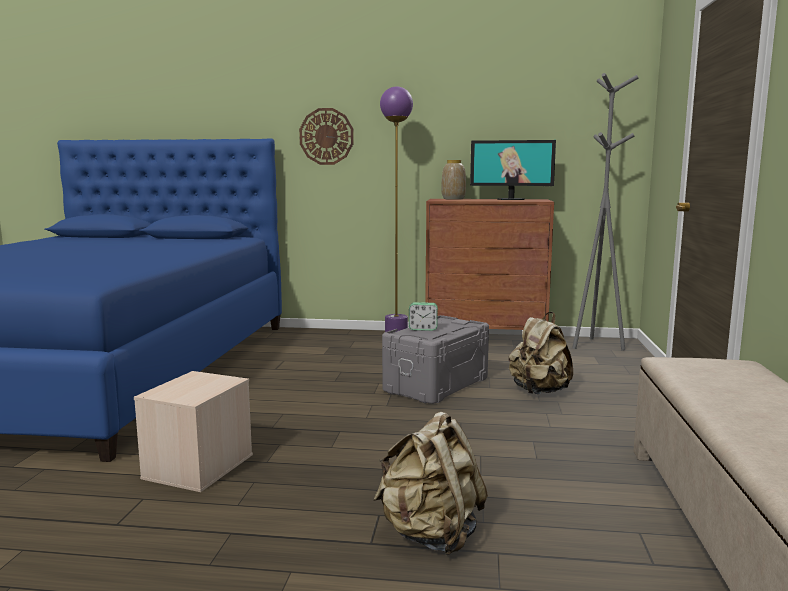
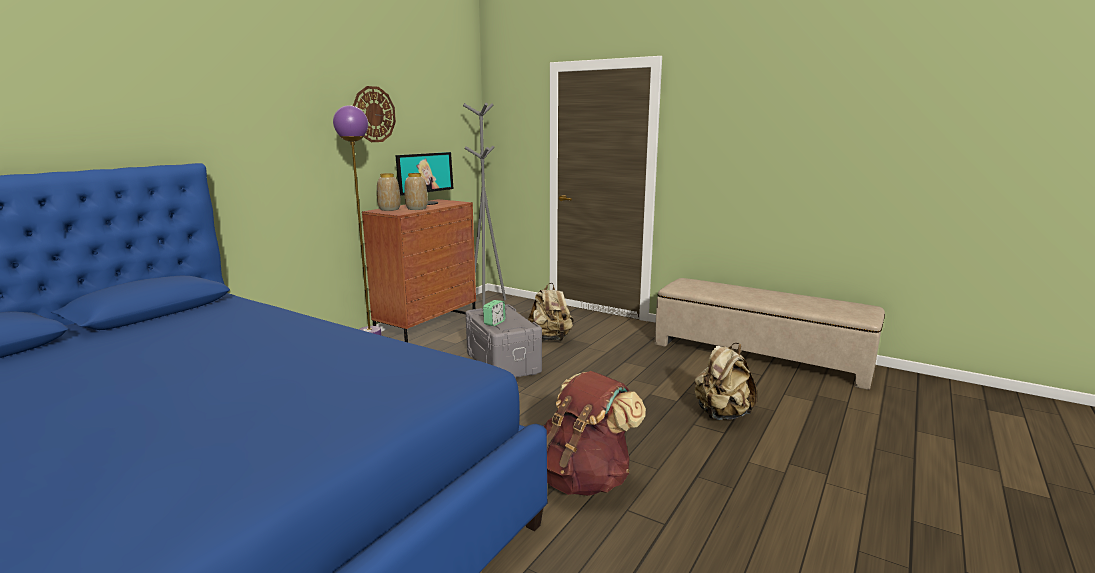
camera: 65 degrees left, 5 degrees up
(198, 467) = (584, 479): beige storage box -> brown backpack
(326, 136) = (255, 156): wall clock -> wall clock (374, 114)
(472, 200) = (416, 208): none -> vase

